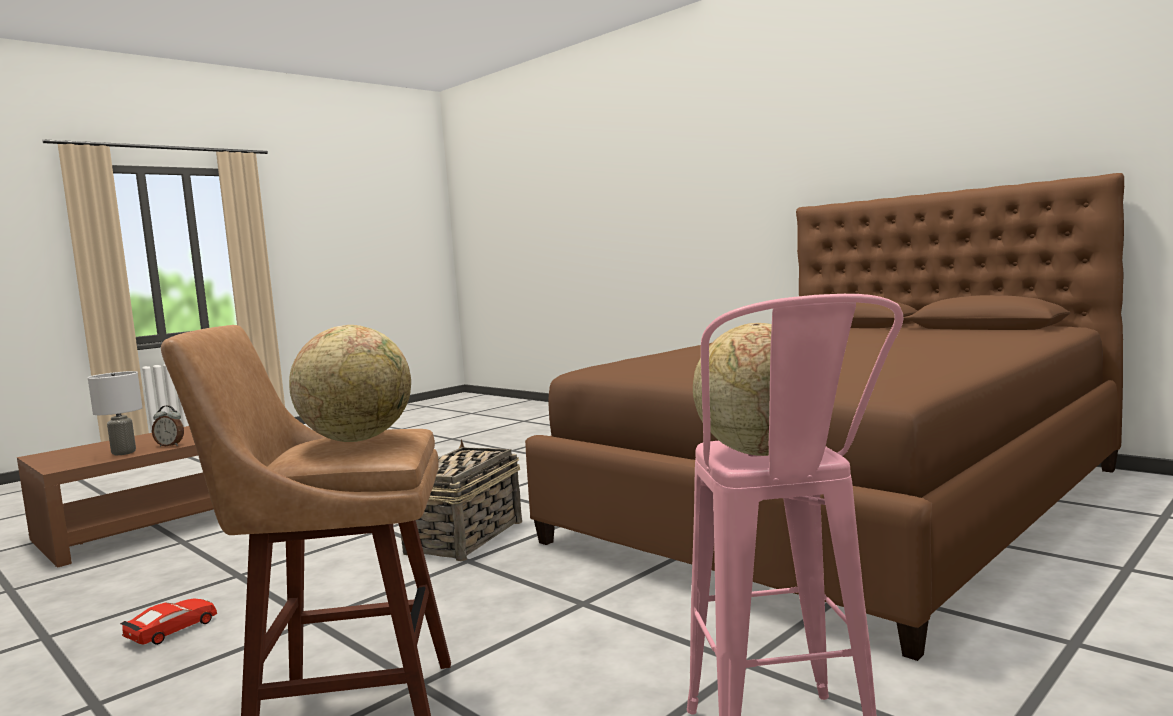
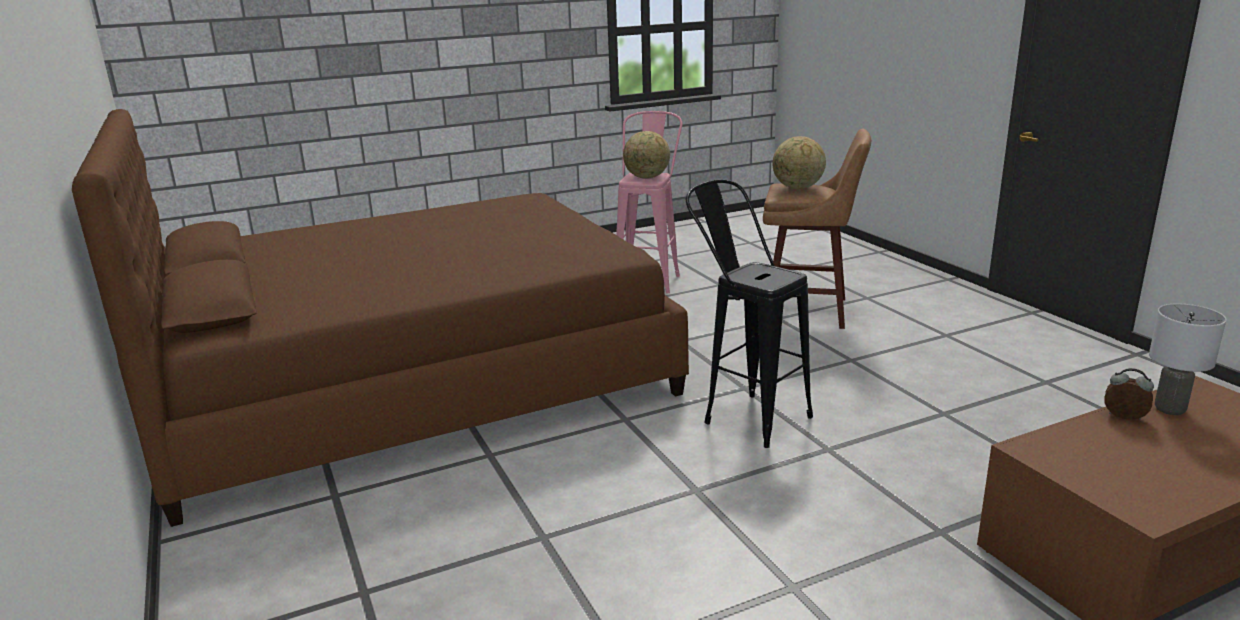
camera: 160 degrees left, 15 degrees up
(171, 630) = (950, 370): red toy car -> none
(464, 538) = (745, 415): basket -> black stool

